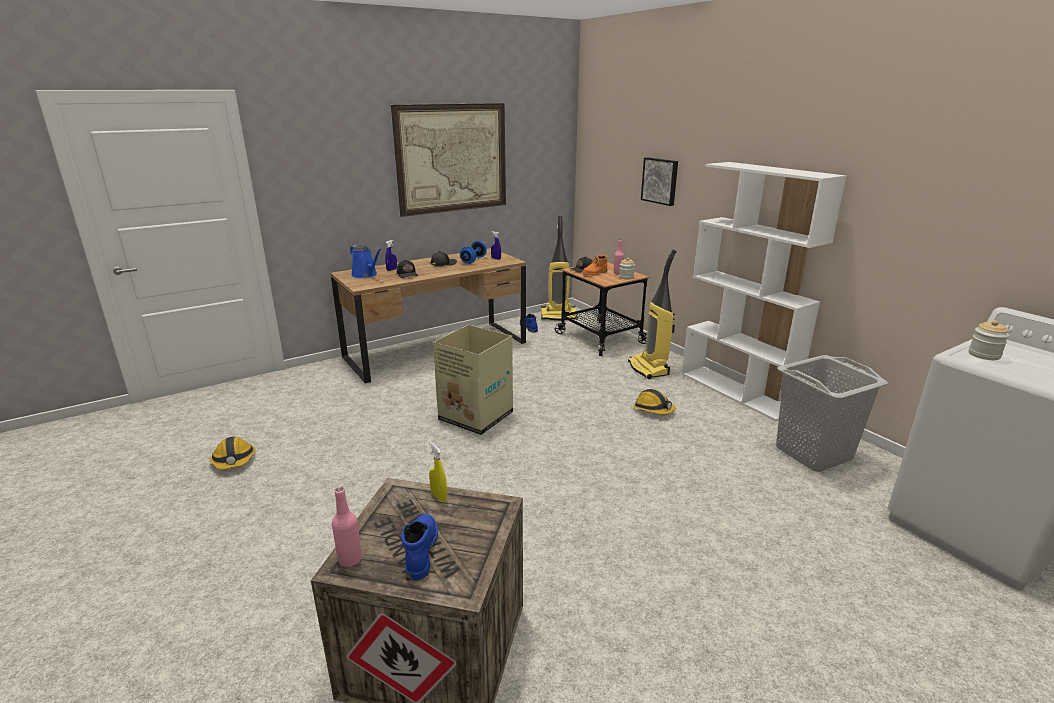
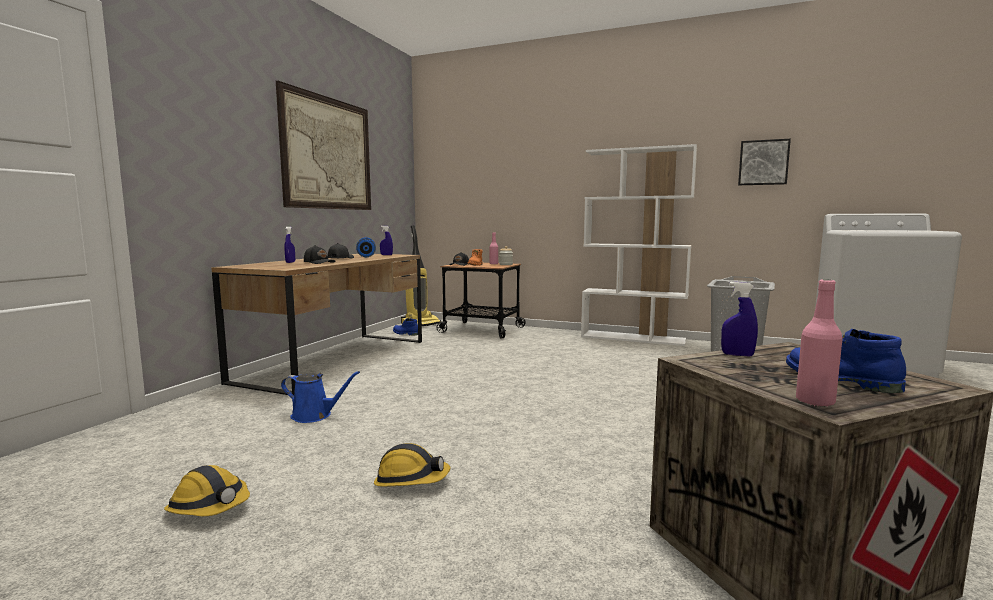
camera: 35 degrees left, 15 degrees down
(366, 275) = (267, 265): blue watering can -> blue watering can (315, 415)
(439, 496) = (737, 355): yellow spray bottle -> blue spray bottle
(475, 416) = (467, 391): cardboard box -> none
(649, 369) = (553, 338): vacuum cleaner -> none
(653, 409) = (602, 356): hard hat -> hard hat (411, 480)
(660, 181) = (519, 180): picture -> picture (763, 162)
(984, 355) = (861, 230): jar -> none

